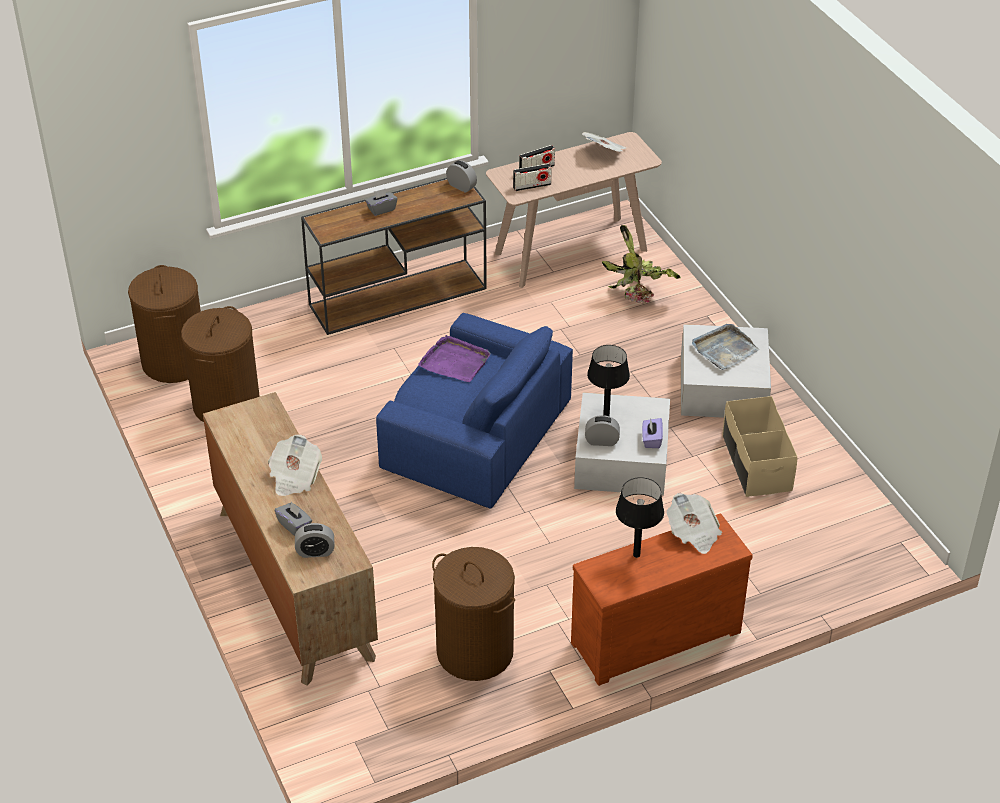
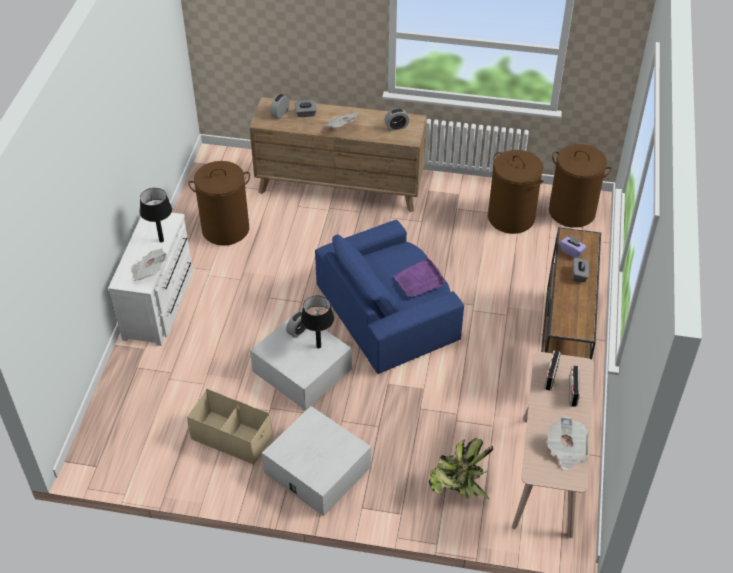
camera: 125 degrees right, 5 degrees up
(461, 186) = (577, 331): alarm clock -> alarm clock (396, 127)
(651, 440) = (276, 355): purple tissue box -> purple tissue box (571, 251)
(653, 634) = (161, 303): brown dresser -> white dresser
(724, 349) = (323, 452): grey tray -> none

